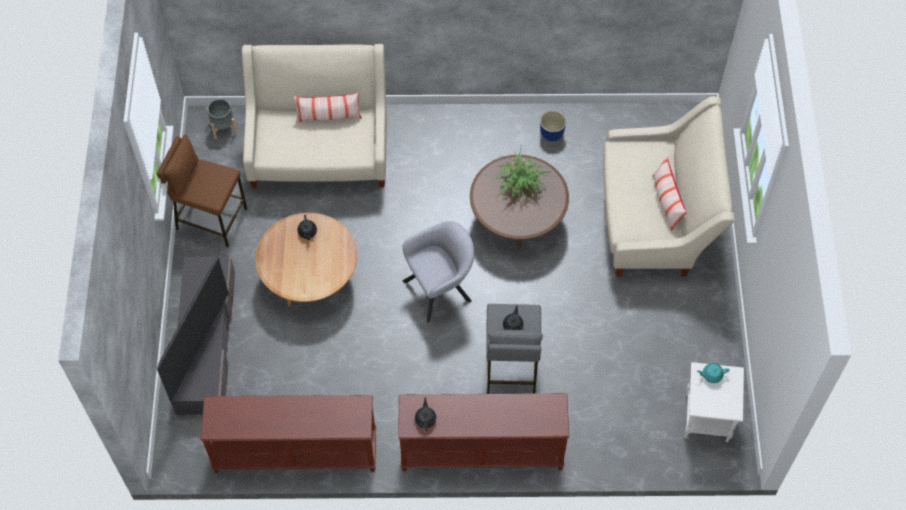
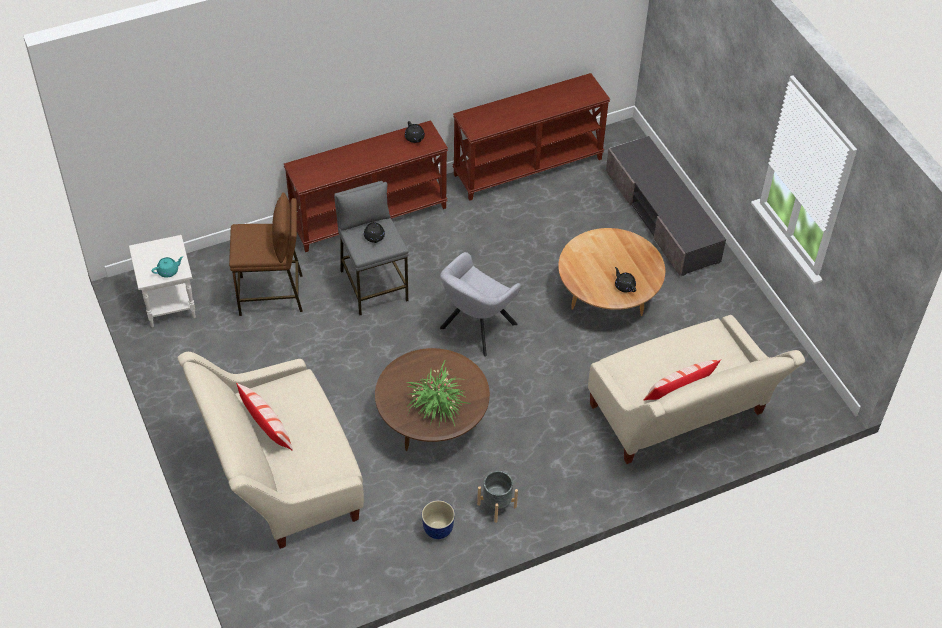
camera: 155 degrees right, 10 degrees down
(199, 348) = (654, 177): television -> none
(211, 219) = (738, 315): brown stool -> brown stool (271, 295)
(223, 127) = (799, 406): grey planter -> grey planter (497, 505)

